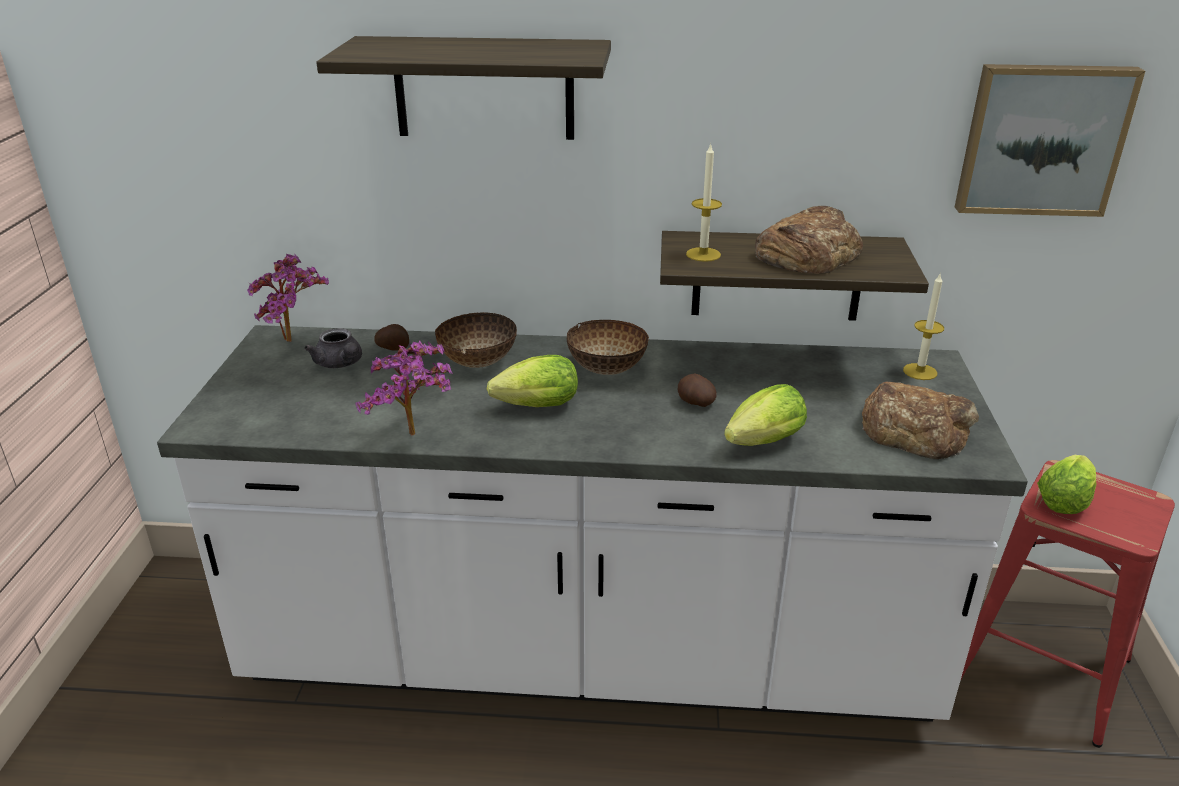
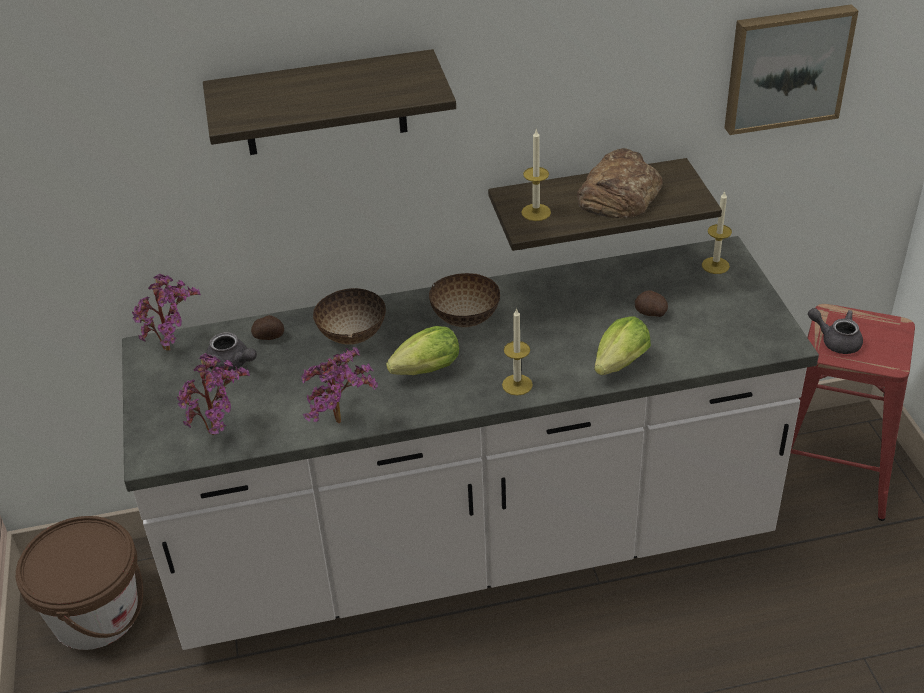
camera: 15 degrees left, 10 degrees up
(186, 623) = (96, 614): none -> brown bucket
(283, 419) = (220, 433): none -> potted plant
(631, 439) = (517, 385): none -> candle
(695, 403) = (552, 338): potato -> potato (650, 313)
(915, 430) = (728, 326): bread -> none
(1065, 500) = (836, 341): lettuce -> grey teapot

